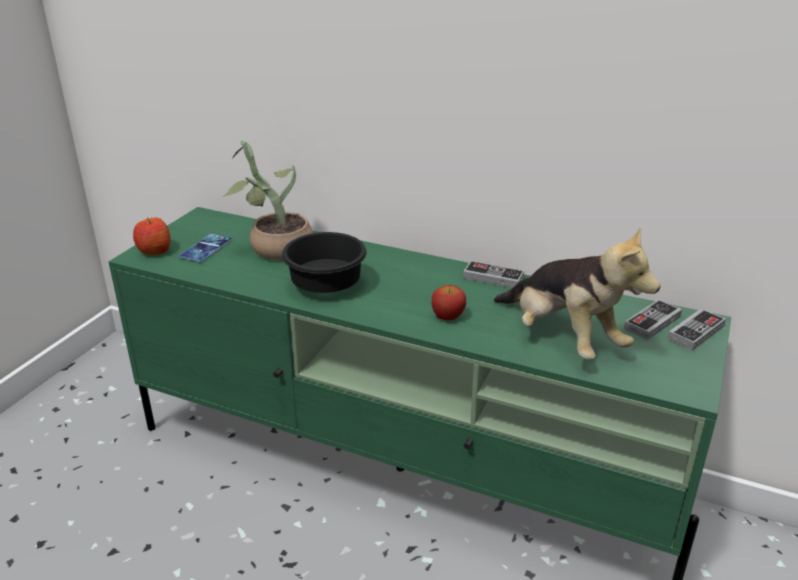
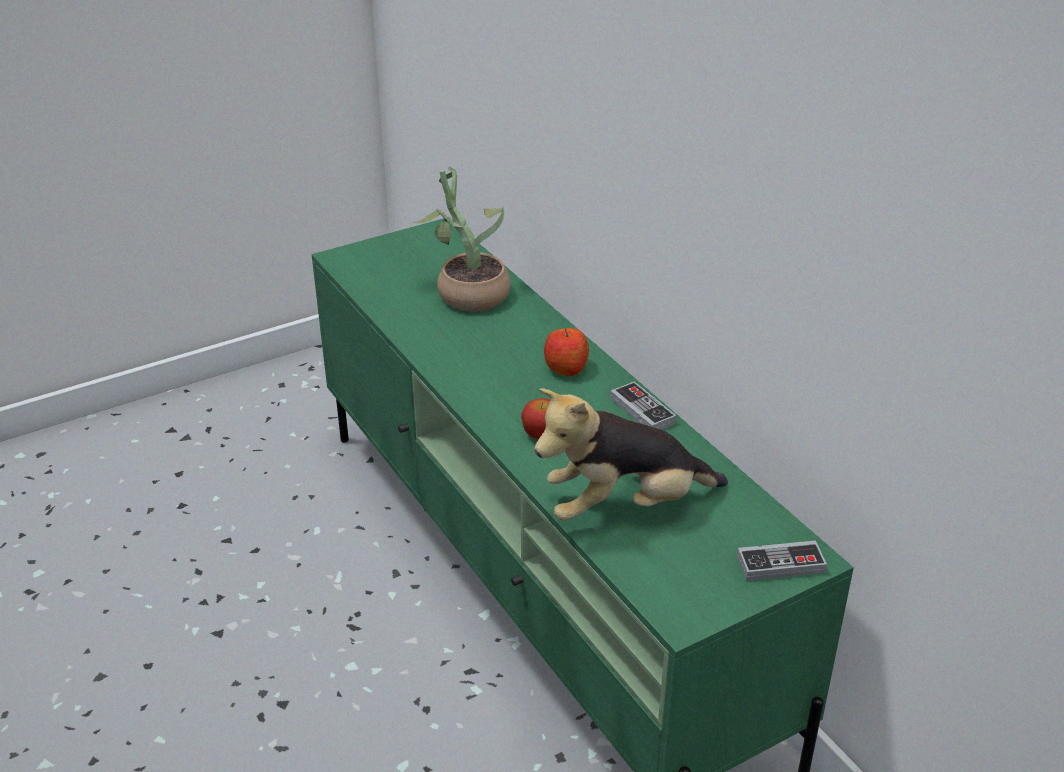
camera: 35 degrees right, 5 degrees up
(154, 251) = (359, 256): apple -> apple (566, 368)
(206, 248) = (405, 270): phone -> none
(324, 287) = (464, 354): black bowl -> none
(563, 339) = (624, 507): plush toy -> plush toy turned 75 degrees clockwise
(652, 322) = (746, 532): game controller -> none

